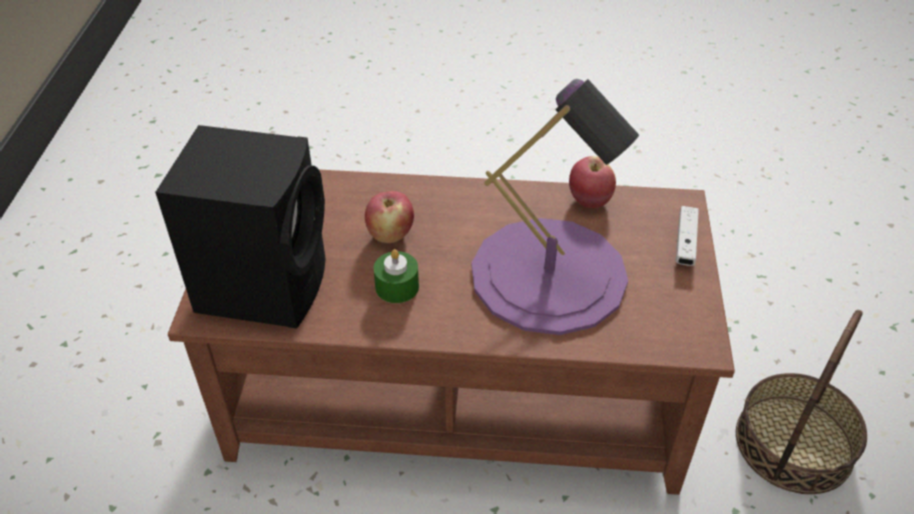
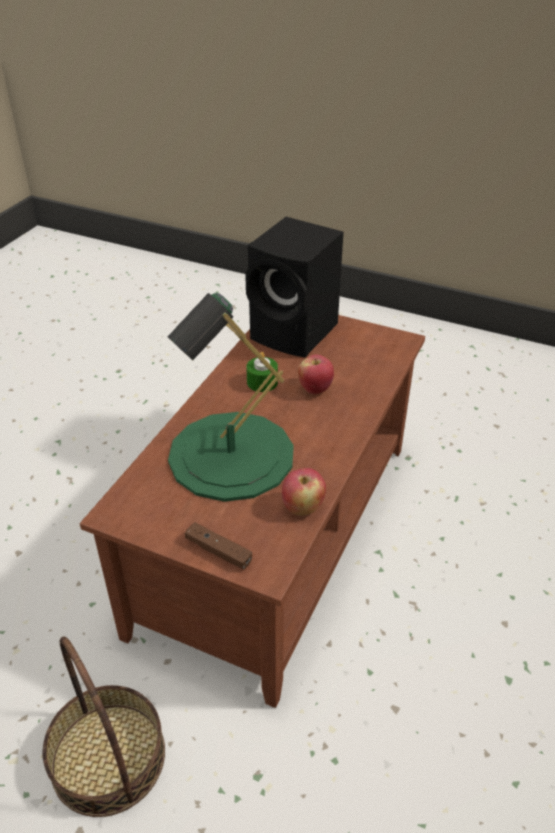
camera: 110 degrees right, 5 degrees down
(549, 274) = (231, 455): purple table lamp -> green table lamp
(685, 242) = (218, 551): white game controller -> brown game controller

